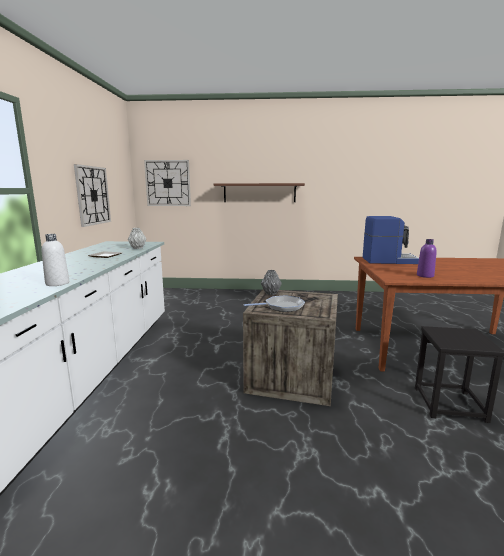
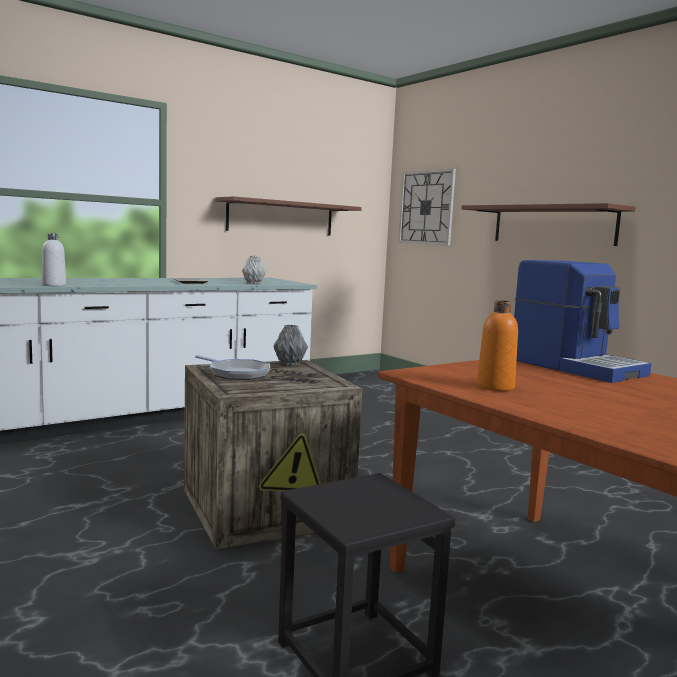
camera: 50 degrees right, 5 degrees down
(93, 195) = (281, 218): wall clock -> brown shelf
(425, 276) = (495, 387): purple bottle -> orange bottle

